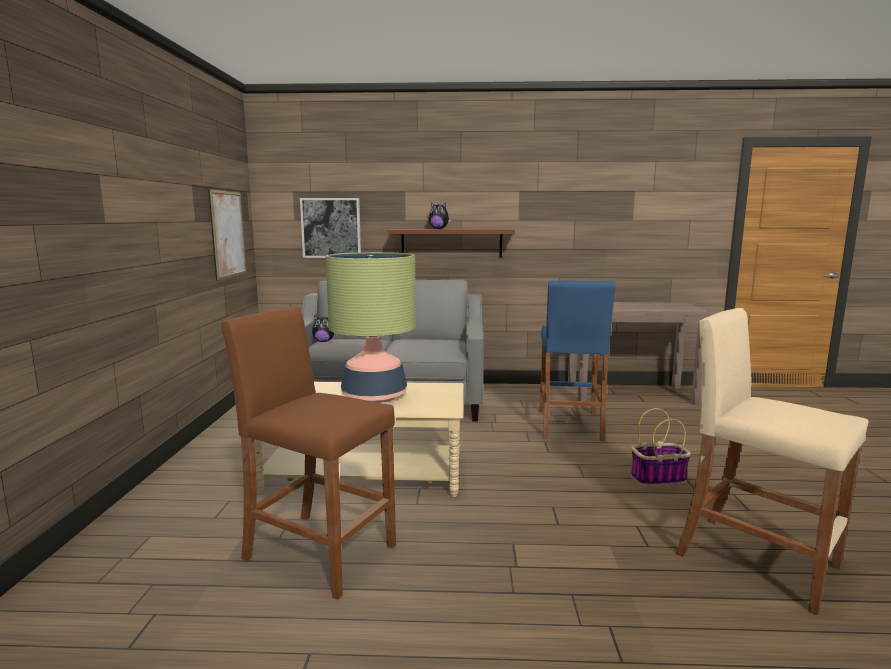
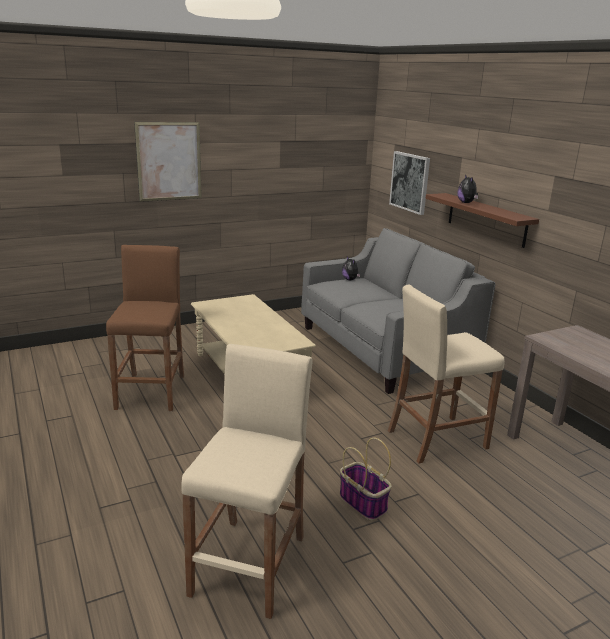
camera: 60 degrees right, 10 degrees up
(228, 234) = (324, 177): picture -> picture (169, 161)
(374, 396) = (252, 325): table lamp -> none
(569, 425) = (436, 439): blue stool -> beige stool

